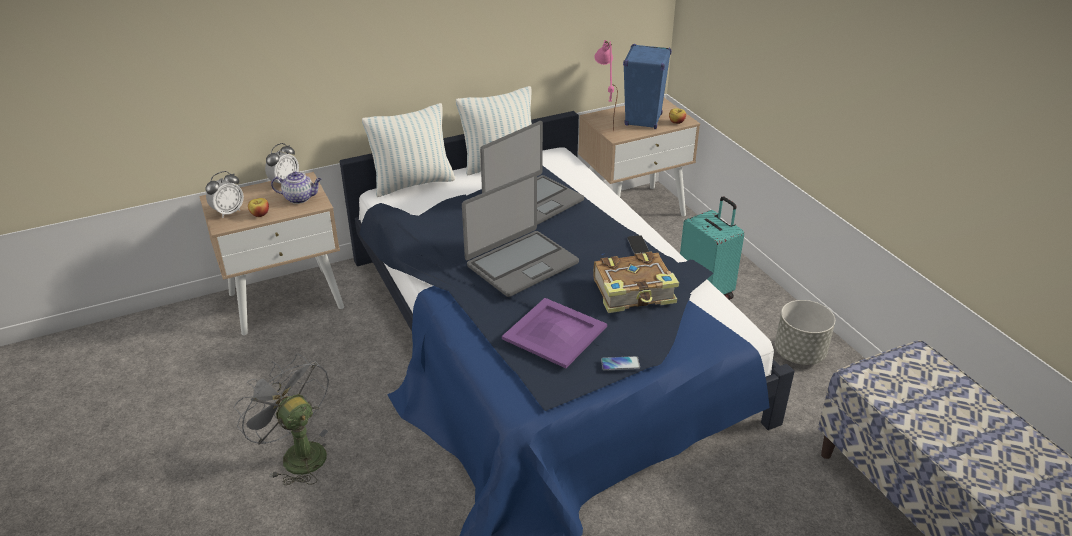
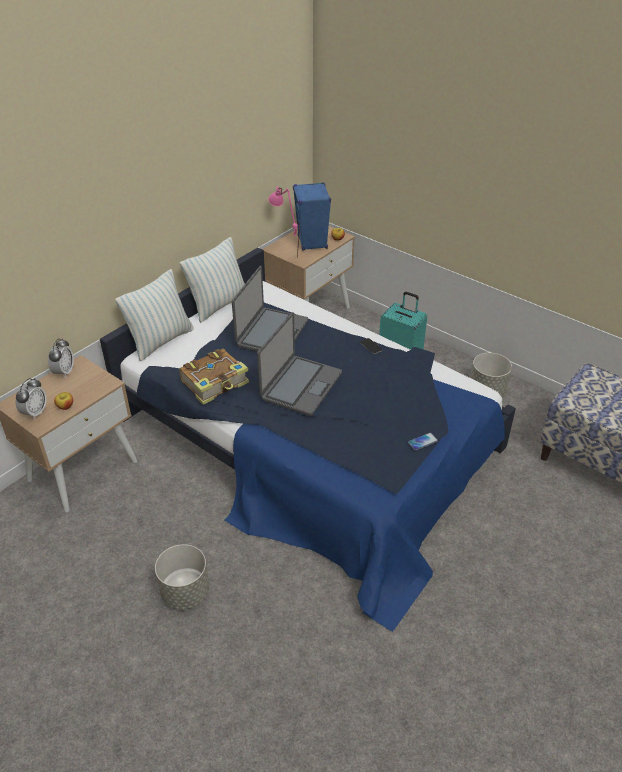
camera: 25 degrees left, 5 degrees up
(297, 454) = (185, 593): grey fan -> grey planter
(300, 198) = (89, 382): teapot -> none
(553, 333) = (363, 433): purple tray -> none
(634, 292) = (395, 384): book -> book (215, 383)

